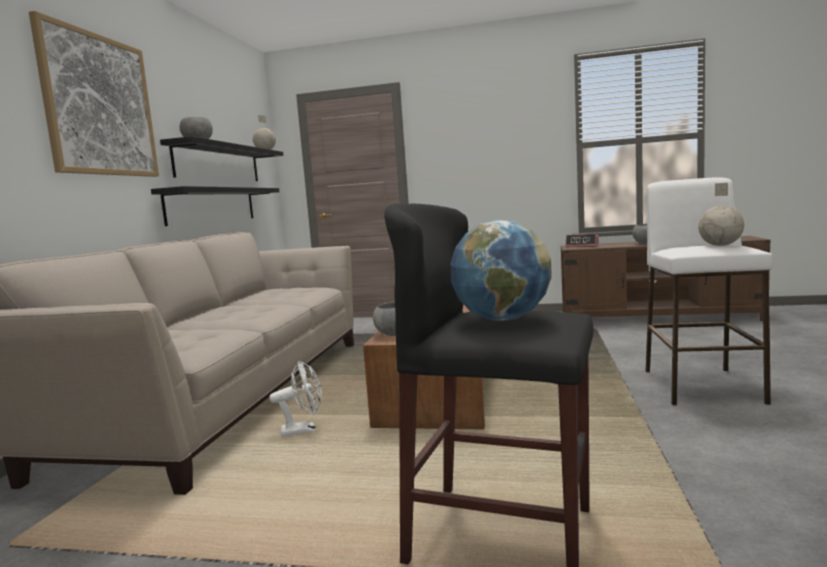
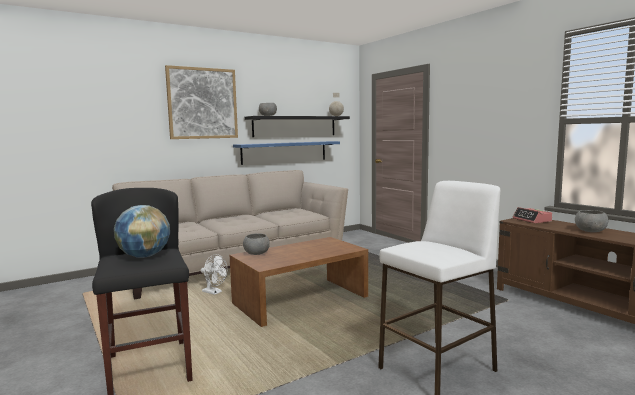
camera: 45 degrees right, 0 degrees up
(212, 205) = (284, 152): black shelf -> blue shelf
(720, 245) = (430, 249): globe -> none

